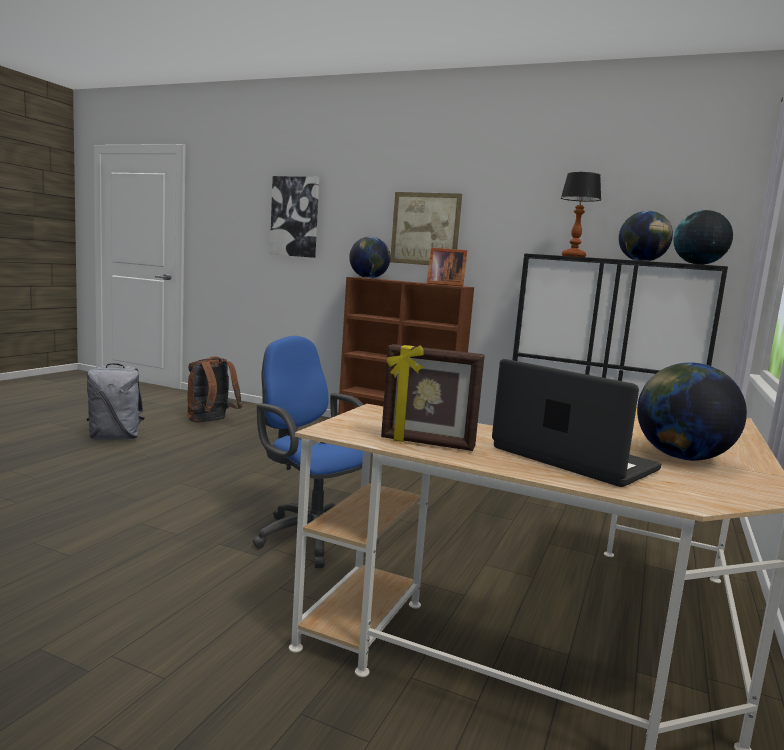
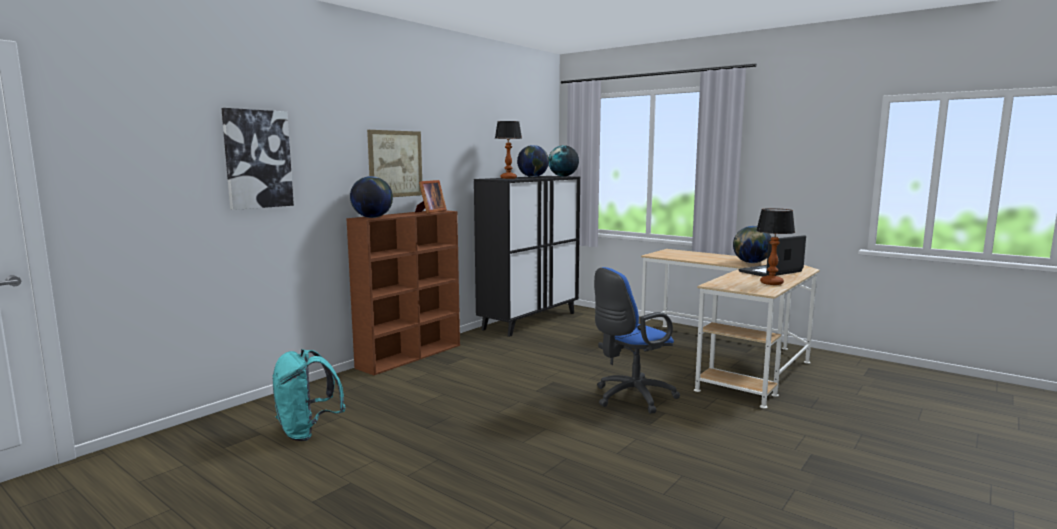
camera: 75 degrees left, 0 degrees up
(115, 438) = (348, 486): grey backpack -> none
(210, 422) = (307, 432): brown backpack -> turquoise backpack
(427, 444) = (771, 283): picture frame -> table lamp

